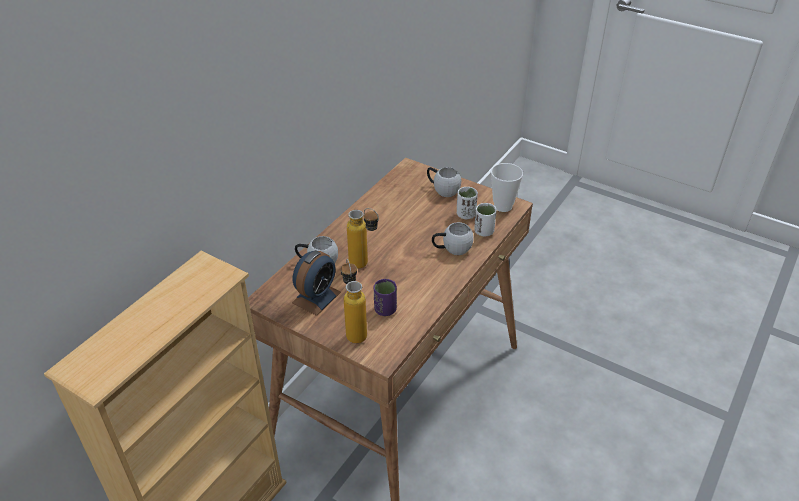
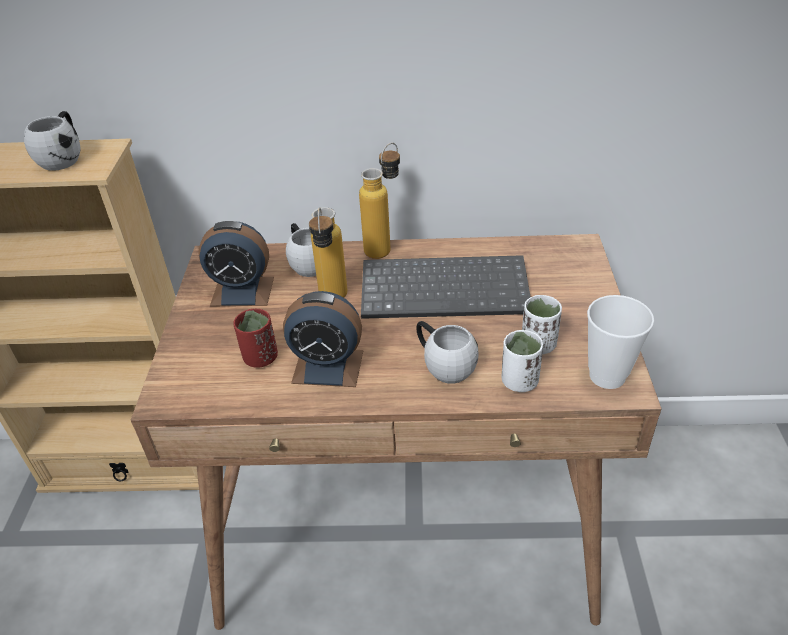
camera: 60 degrees right, 0 degrees up
(354, 330) = (203, 348): bottle -> bottle (385, 246)
(385, 310) = (260, 358): purple cup -> red cup
(396, 223) = (446, 289): none -> keyboard
(416, 287) = (328, 366): none -> alarm clock
(442, 189) = (569, 296): white mug -> white mug (64, 157)

